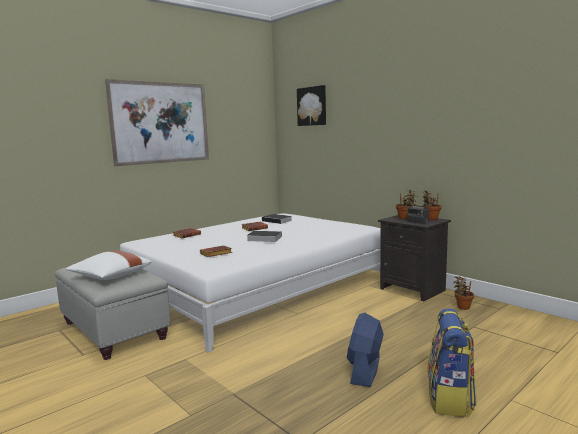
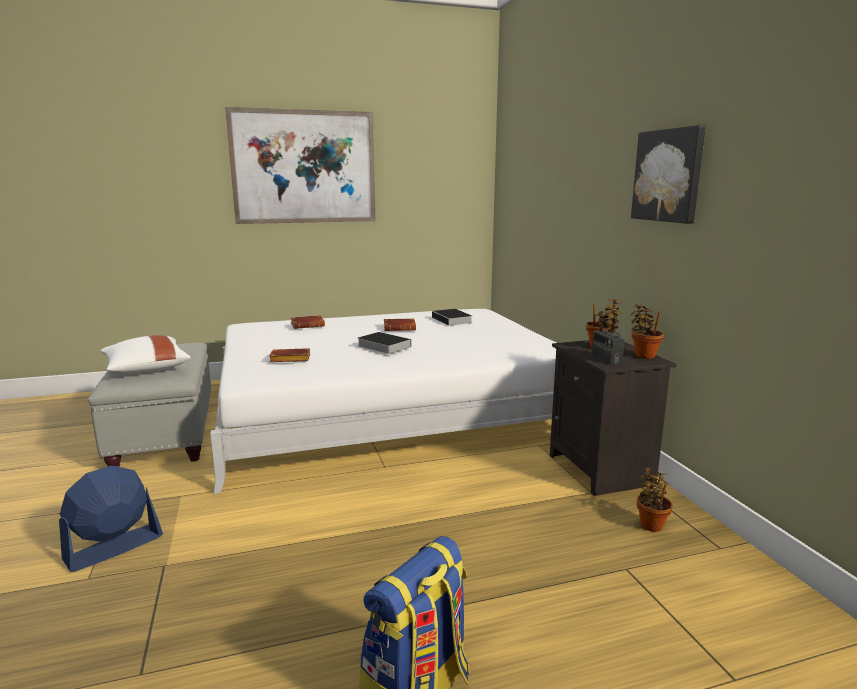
camera: 25 degrees right, 5 degrees up
(312, 106) = (531, 145): picture -> picture (669, 175)
(365, 371) = (357, 591): blue fan -> blue fan (113, 547)

